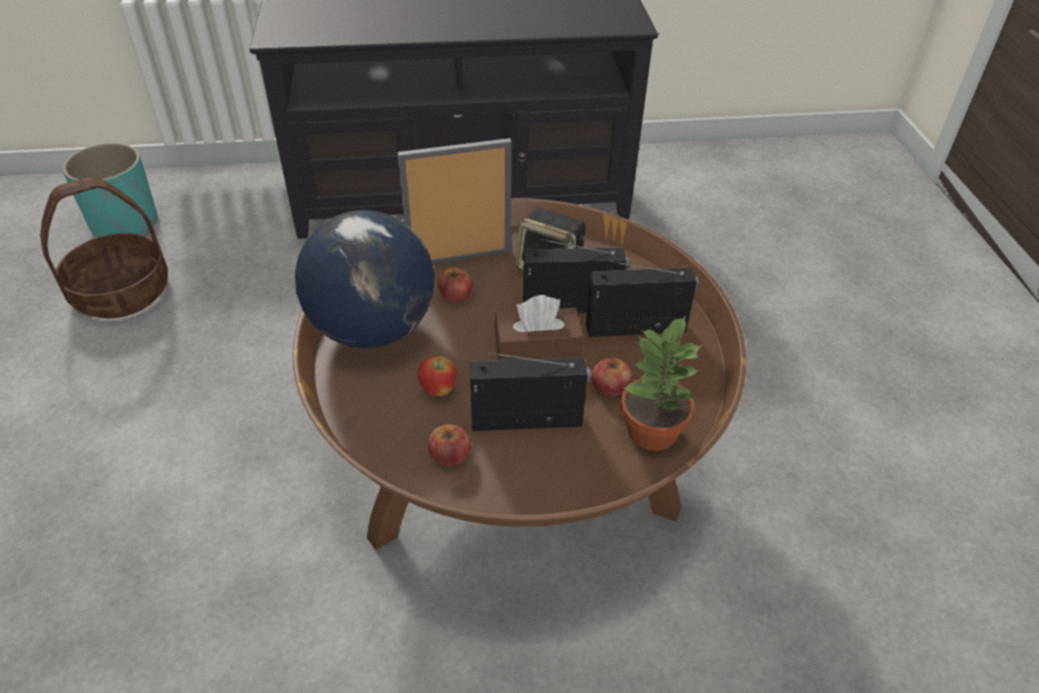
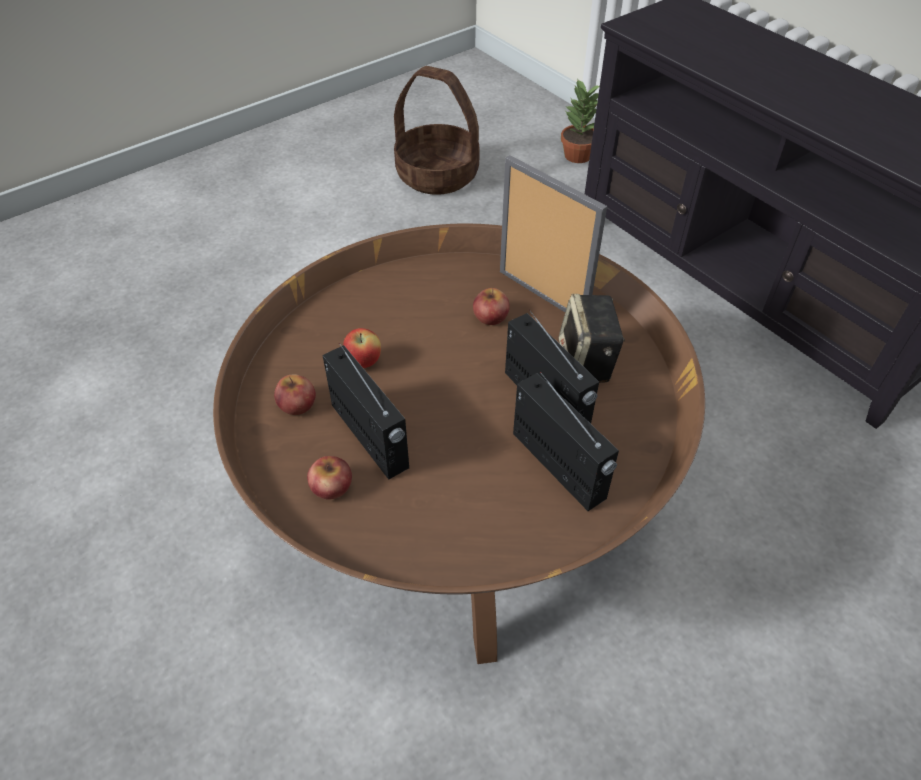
camera: 60 degrees right, 5 degrees up
(125, 224) = (504, 133): turquoise planter -> none
(372, 329) = (404, 289): globe -> none
(537, 350) = (463, 404): brown tissue box -> none
(609, 386) = (456, 478): apple -> apple (331, 486)
(650, 432) = (417, 537): potted plant -> potted plant (577, 155)

